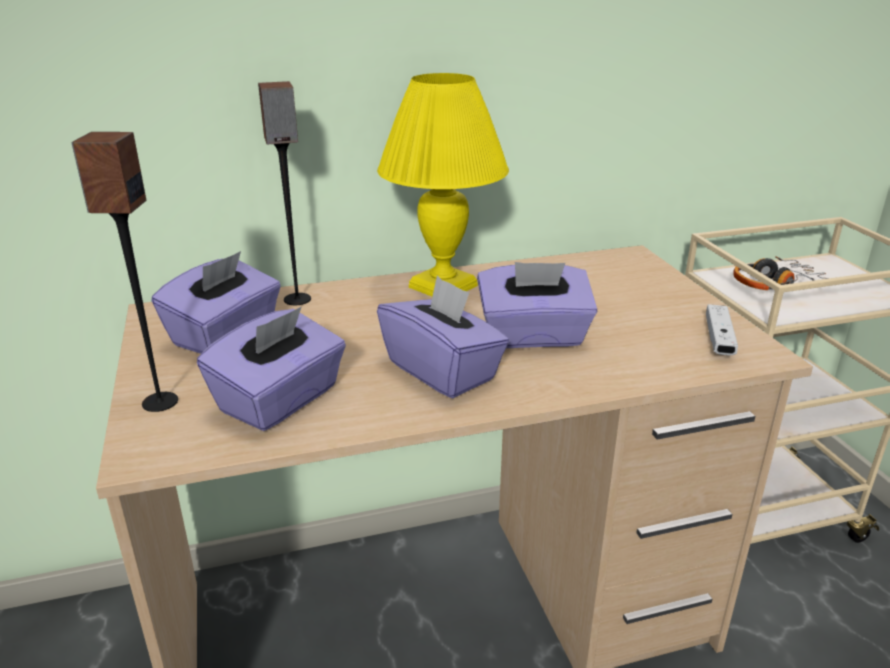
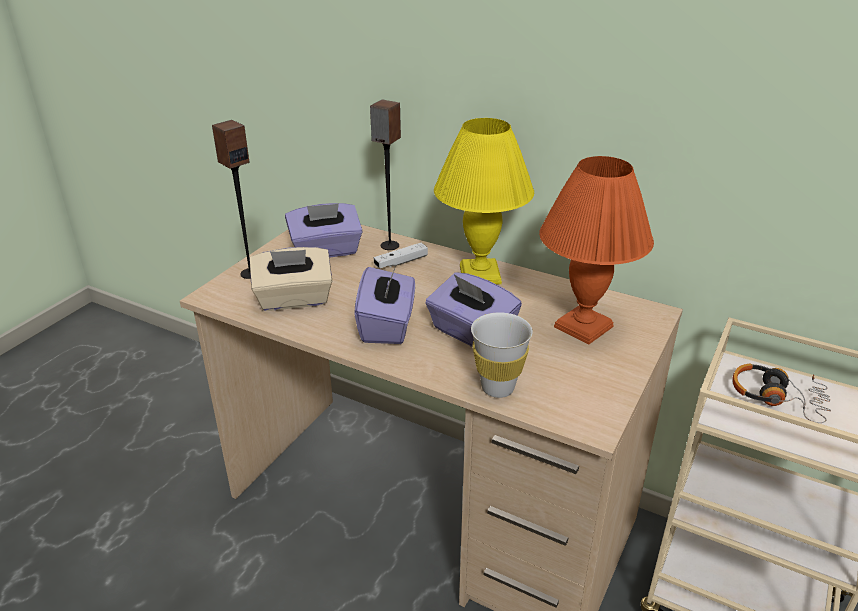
camera: 45 degrees right, 5 degrees up
(281, 400) = (294, 299): purple tissue box -> beige tissue box
(609, 287) = (585, 327): none -> orange table lamp
(646, 368) = (498, 388): none -> white cup
(718, 339) = (584, 399): white game controller -> white game controller (401, 262)

